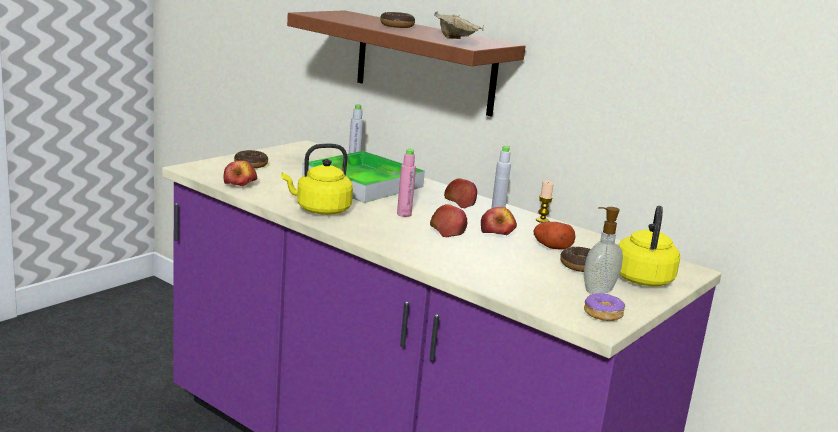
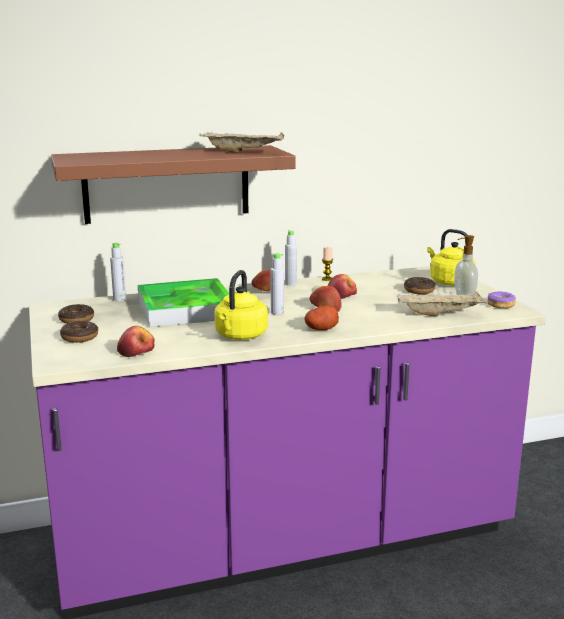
camera: 55 degrees left, 0 degrees up
(397, 26) = (163, 154): donut -> donut (76, 319)
(404, 214) = (277, 312): pink bottle -> grey bottle
(514, 284) = (441, 314): none -> beige tray
(551, 247) = (380, 289): potato -> potato (321, 329)

